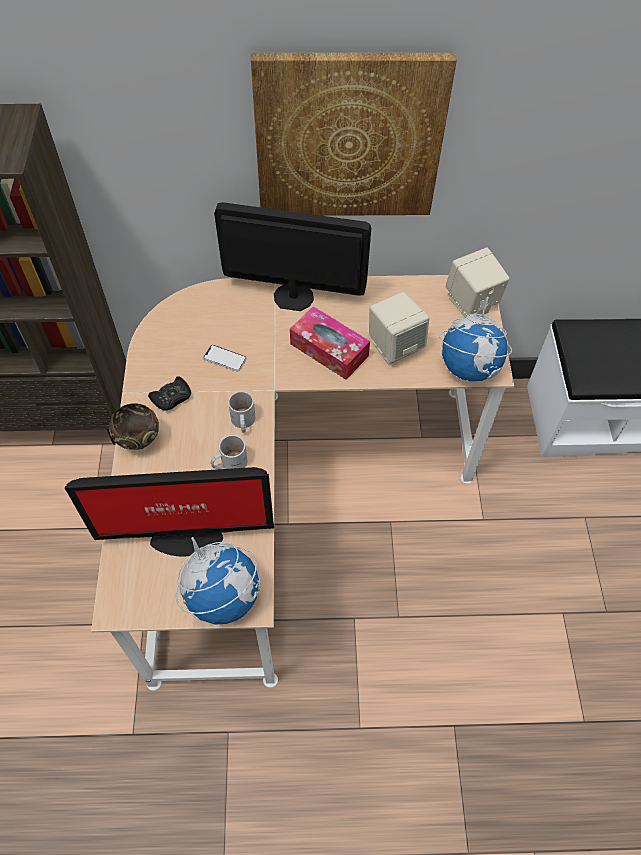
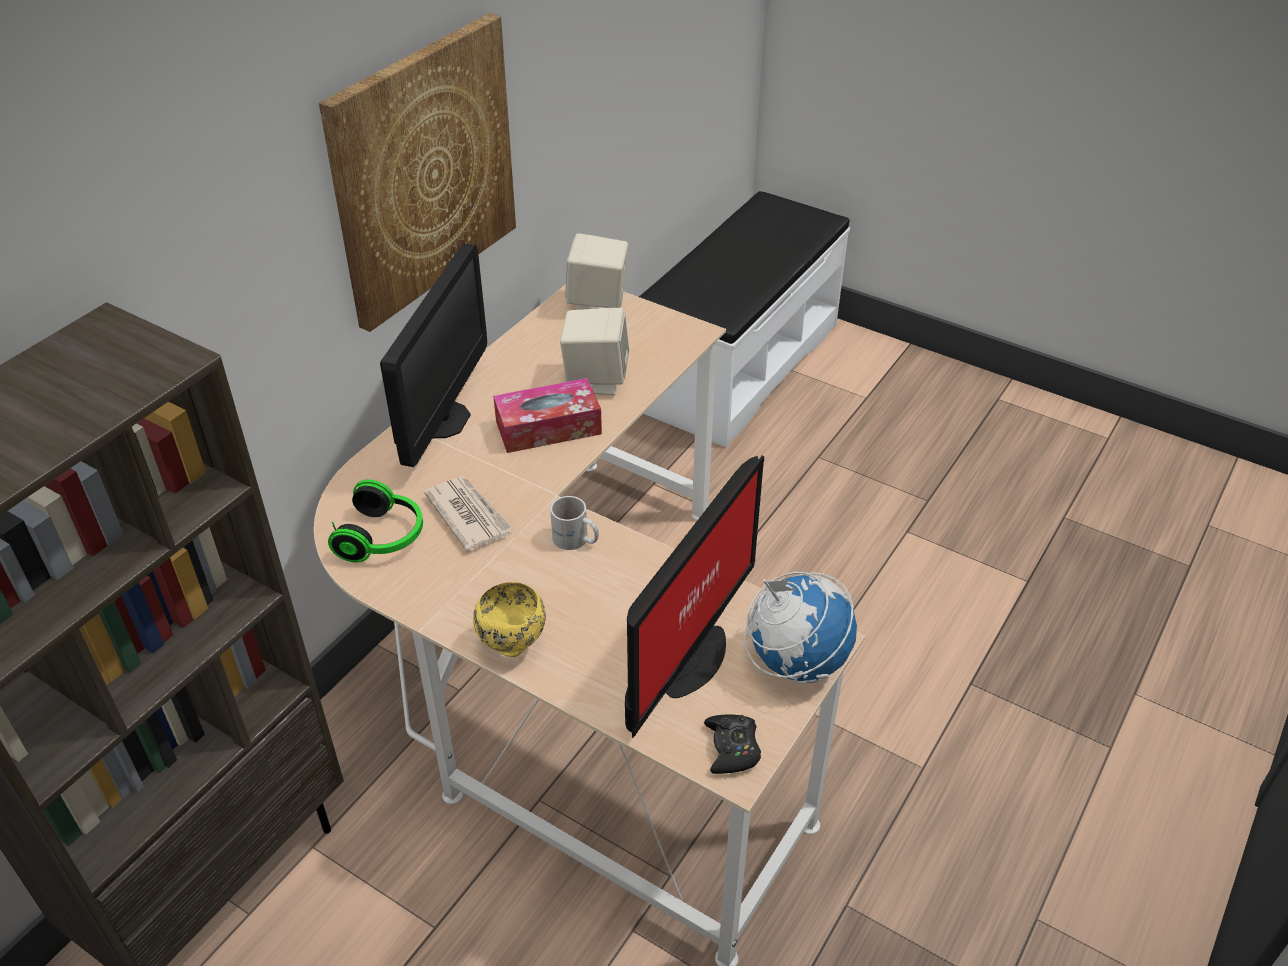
camera: 55 degrees left, 15 degrees down
(140, 441) = (513, 645): brown bowl -> yellow bowl
(172, 397) = (476, 586): black game controller -> black game controller (732, 748)
(179, 333) = (384, 538): none -> headphones
(225, 358) = (468, 515): phone -> newspaper
(229, 462) = (621, 577): white mug -> none
(293, 297) = (443, 420): monitor -> monitor turned 150 degrees clockwise
(469, 367) = (675, 344): globe -> none

